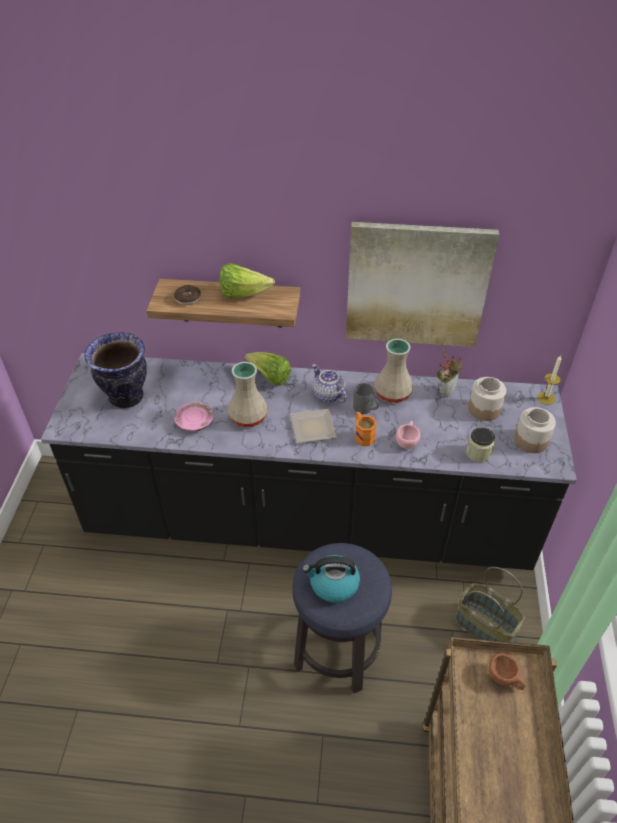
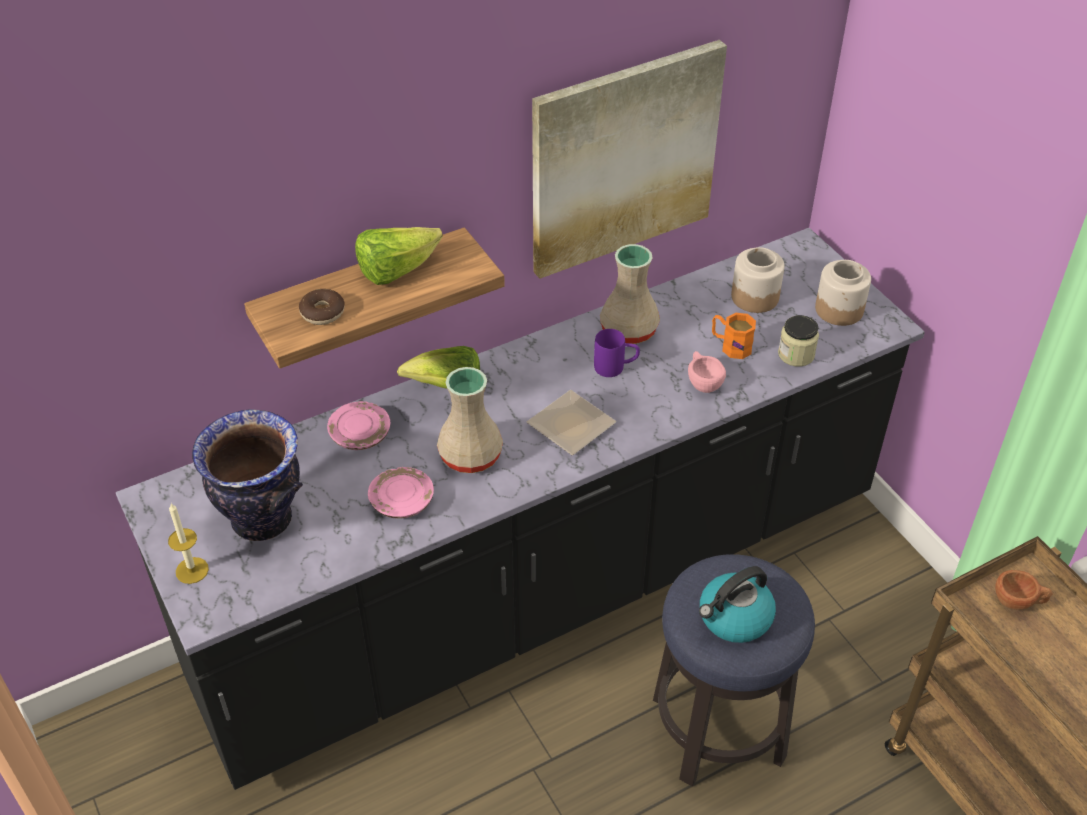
camera: 35 degrees left, 0 degrees up
(207, 379) = (360, 434): none -> pink plate
(327, 395) = (549, 373): teapot -> none
(362, 435) = (642, 402): orange mug -> orange mug (730, 346)
(366, 409) = (616, 368): grey mug -> purple mug
(445, 391) = (689, 295): potted plant -> none
(486, 626) = (861, 589): basket -> none
(546, 398) = (810, 249): candle -> candle (192, 570)

